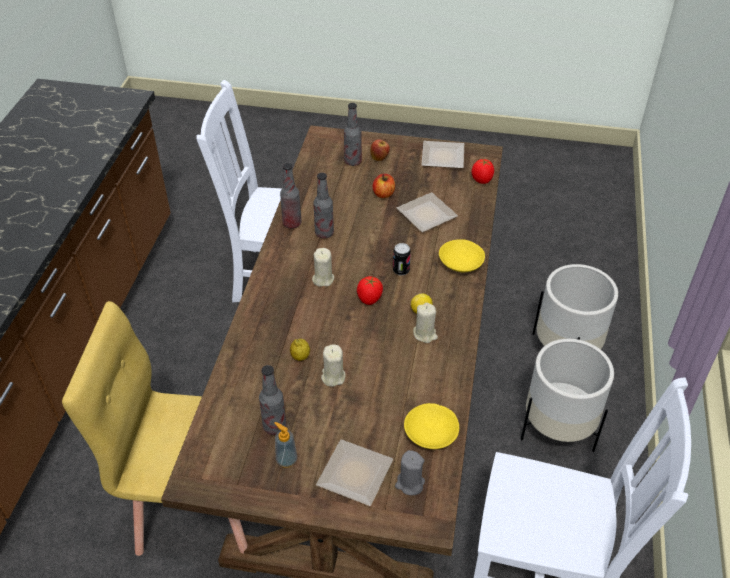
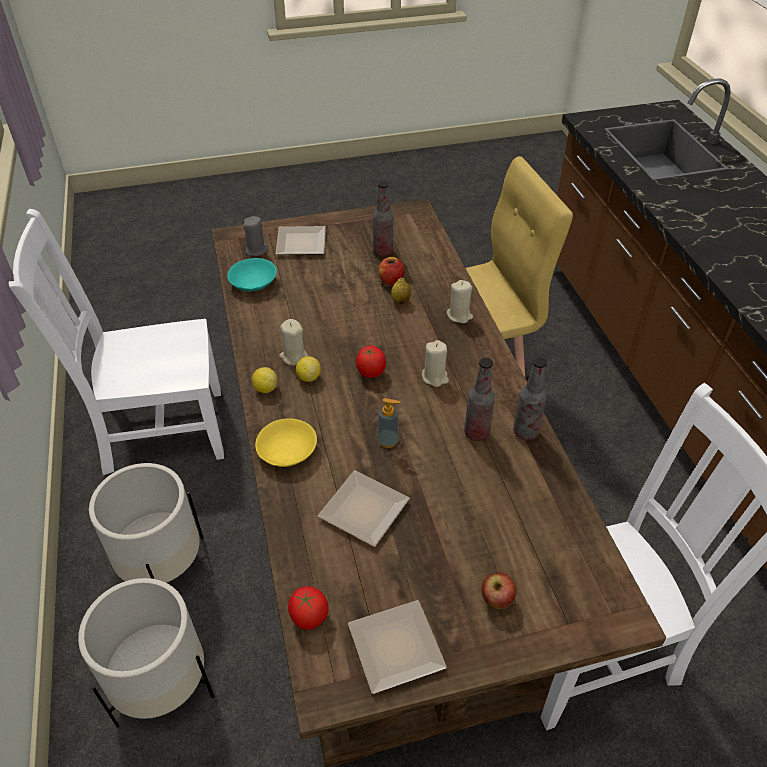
camera: 155 degrees right, 0 degrees up
(286, 460) = (358, 237): soap dispenser -> soap dispenser (388, 440)
(333, 376) = (360, 296): beige candle -> beige candle (459, 315)
(353, 162) = (531, 574): bottle -> none
(383, 194) = (444, 525): apple -> apple (391, 280)
(401, 270) = (355, 416): can -> none
(431, 433) = (252, 283): yellow bowl -> turquoise bowl
(459, 313) = (265, 388): none -> lemon

